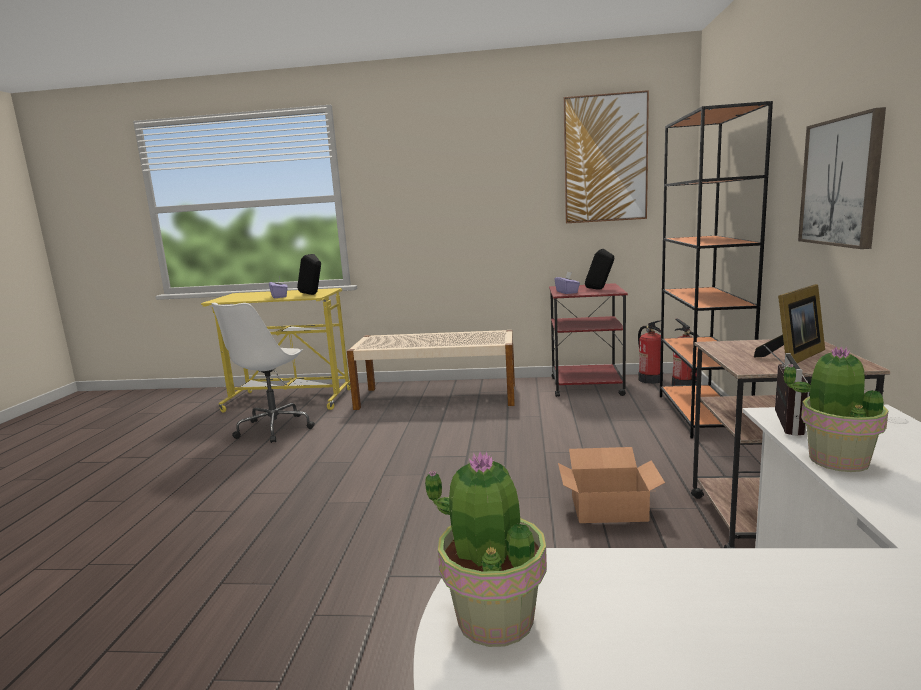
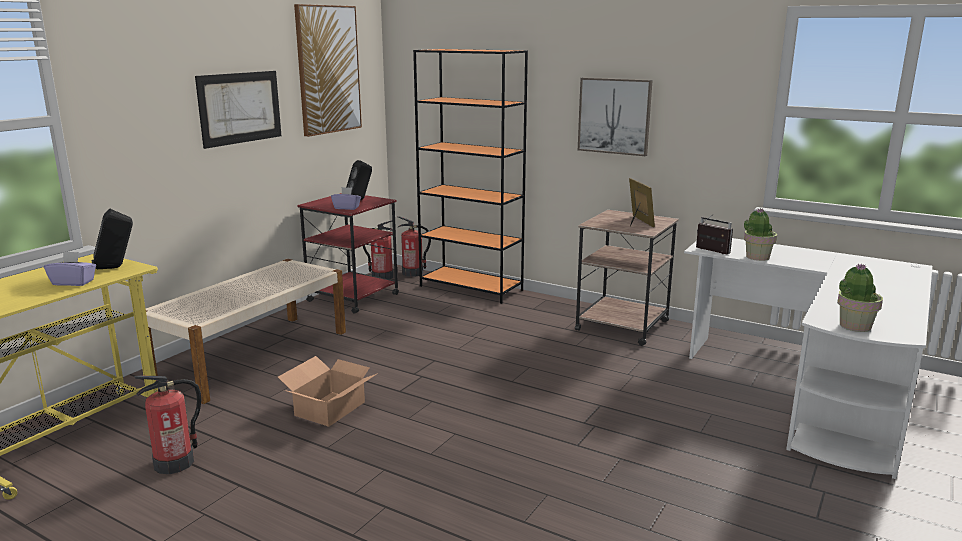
camera: 65 degrees left, 5 degrees up
(273, 430) = (175, 463): white office chair -> fire extinguisher
(492, 194) = (240, 108): none -> picture
(607, 508) = (563, 355): cardboard box -> cardboard box (329, 409)

